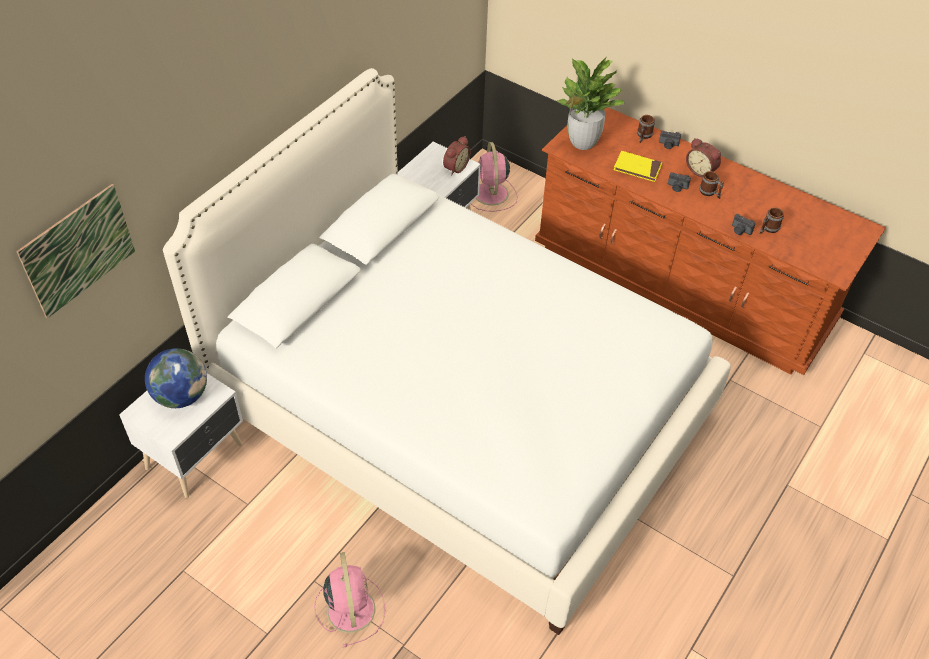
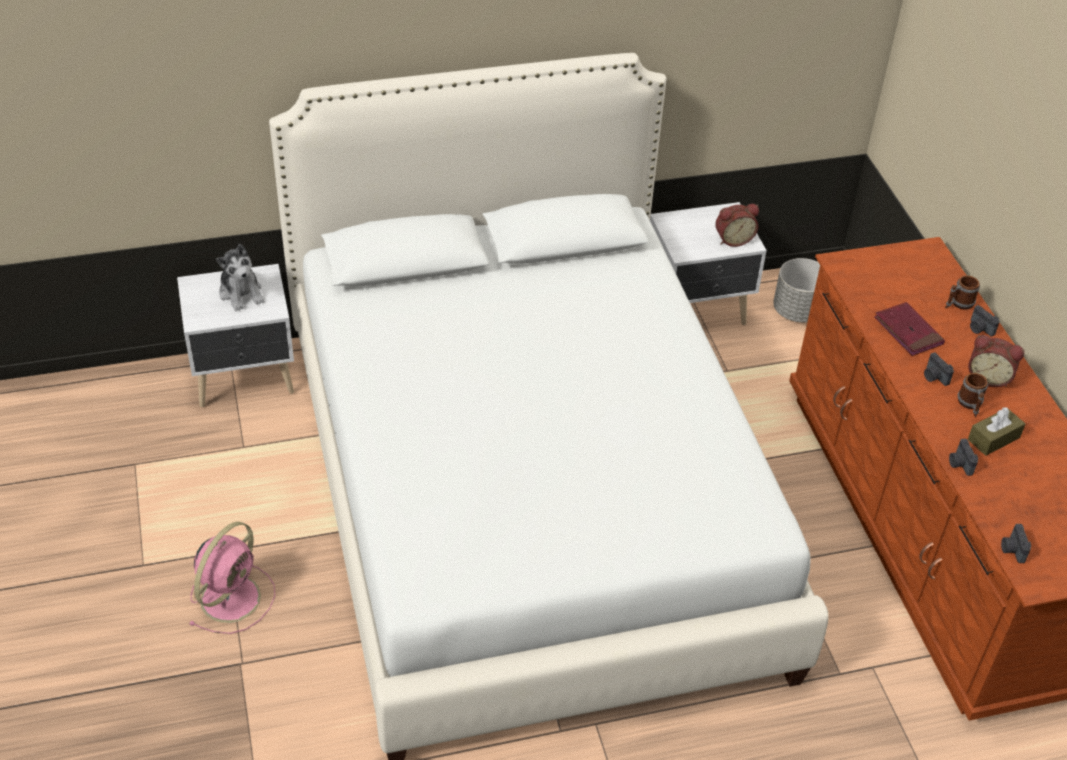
camera: 40 degrees right, 5 degrees down
(78, 250) = (172, 68): picture -> none
(181, 395) = (241, 293): globe -> plush toy
(491, 194) = (797, 311): pink fan -> grey planter
(582, 142) = (872, 272): potted plant -> none
(637, 168) = (908, 331): yellow book -> red book
(701, 171) = (988, 377): alarm clock -> alarm clock turned 60 degrees counterclockwise
(739, 205) = (993, 438): none -> brown tissue box
(768, 229) = (1000, 483): mug -> none
(810, 263) = (1012, 550): none -> camera

